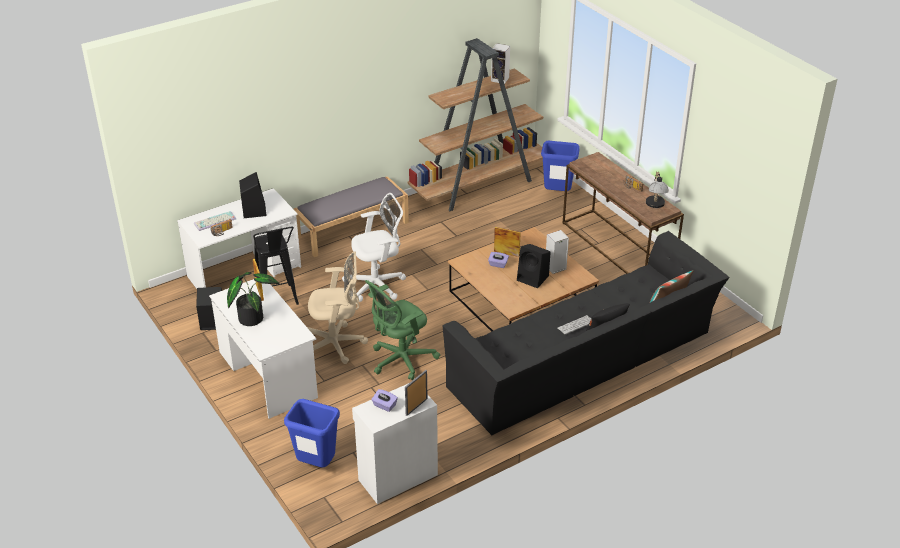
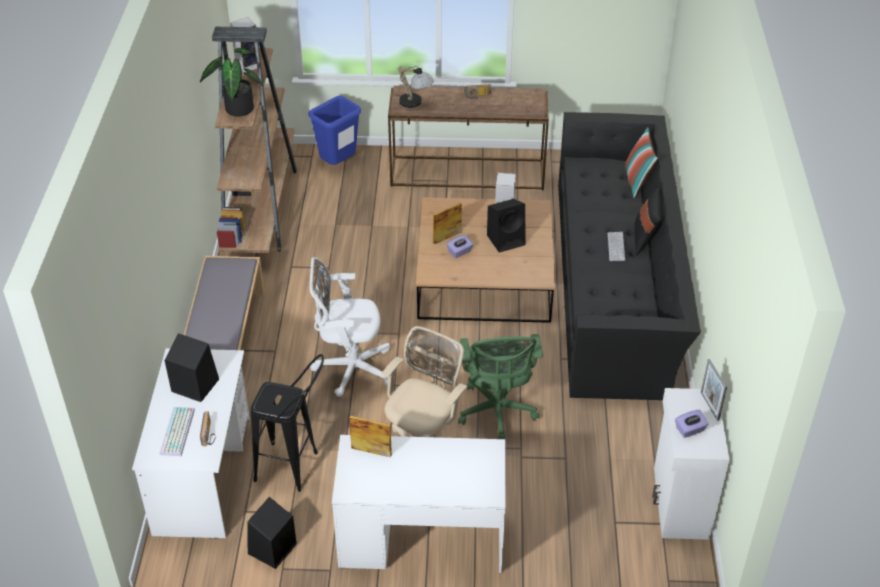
camera: 55 degrees left, 5 degrees up
(252, 316) = (414, 479): potted plant -> potted plant (237, 107)
(316, 465) = (611, 564): blue trash can -> none
(378, 285) = (350, 368): white office chair -> white office chair turned 105 degrees counterclockwise
(655, 206) = (522, 98): table lamp -> table lamp (415, 104)

